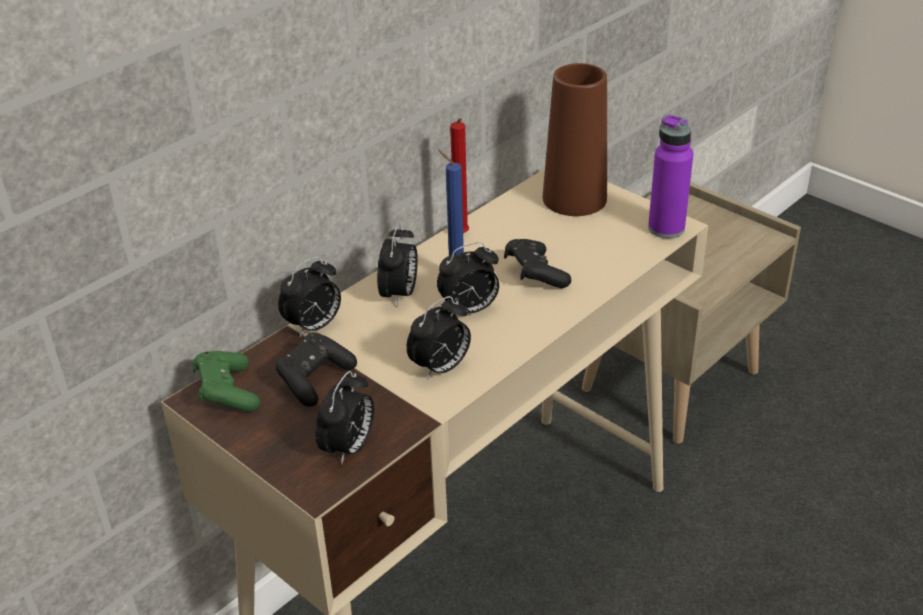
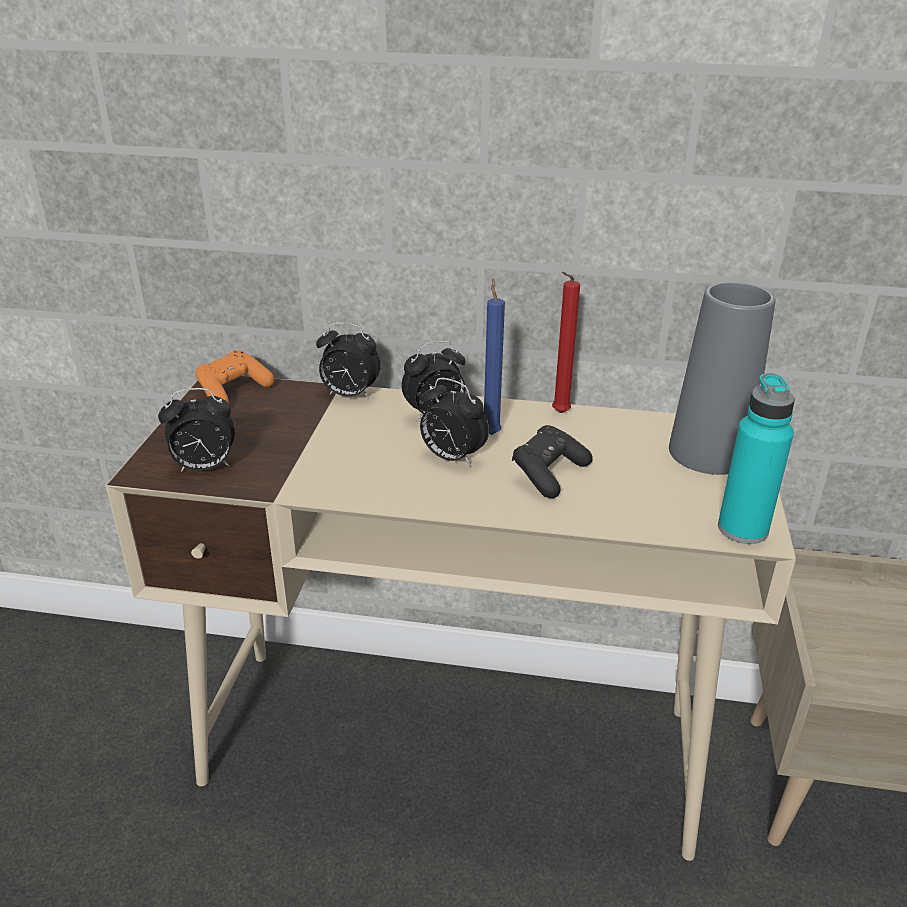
camera: 55 degrees right, 5 degrees down
(227, 392) = (233, 391): green game controller -> orange game controller
(315, 379) = (281, 420): black game controller -> none
(441, 368) = (350, 473): alarm clock -> none
(574, 198) = (709, 452): brown vase -> grey vase
(666, 228) = (742, 529): purple bottle -> turquoise bottle

